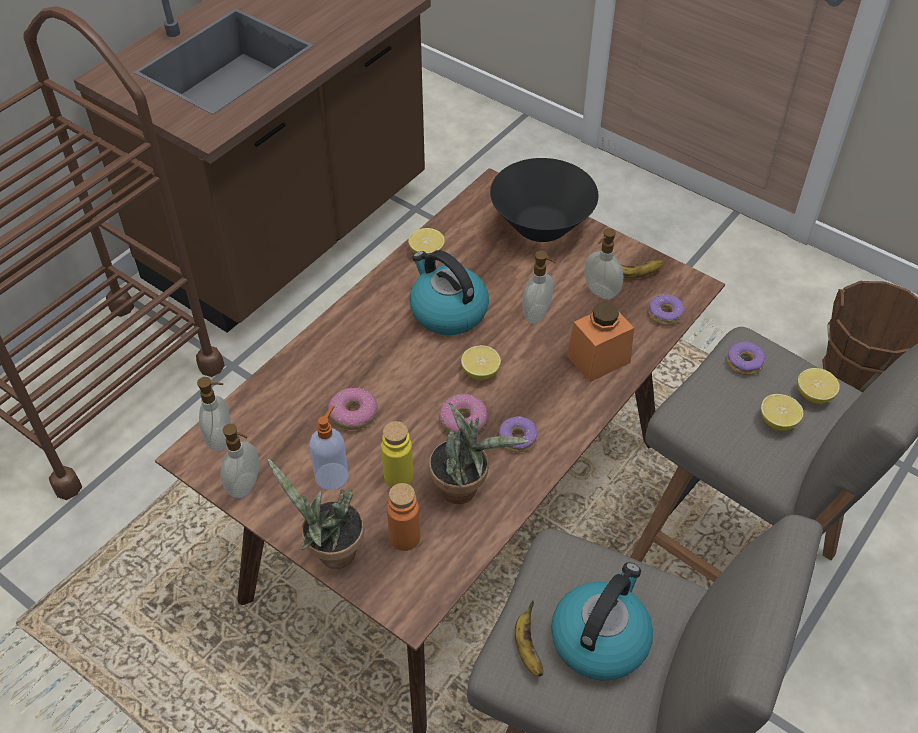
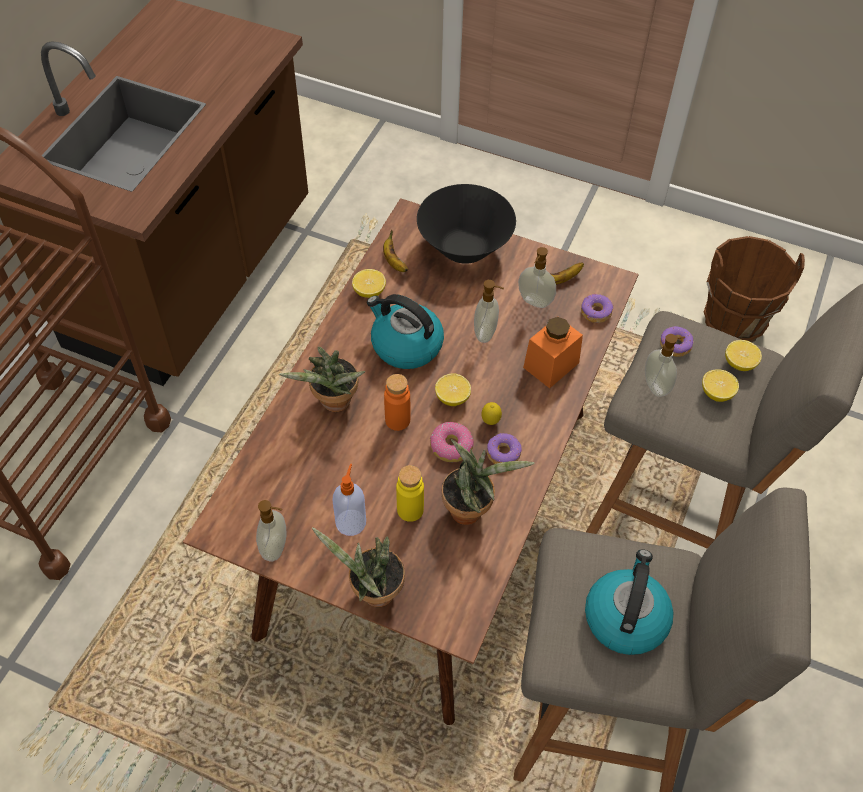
camera: 15 degrees left, 5 degrees up
(221, 439) = (238, 508): soap dispenser -> soap dispenser (657, 386)
(353, 355) = (333, 404): none -> potted plant
(354, 414) = (352, 460): donut -> none
(405, 537) = (433, 565): orange bottle -> orange bottle (397, 420)
(514, 404) = (490, 421): none -> lemon
(527, 648) = (568, 640): banana -> banana (394, 261)

